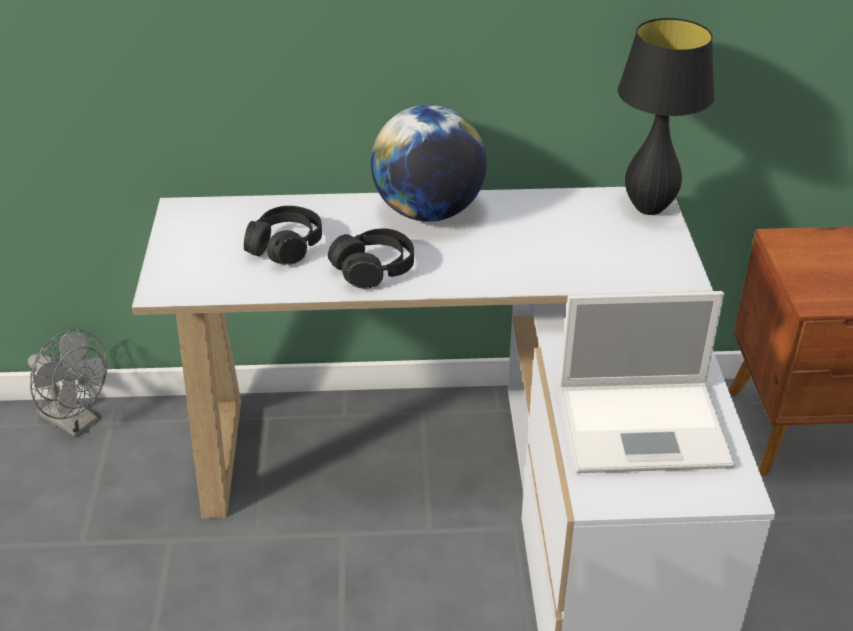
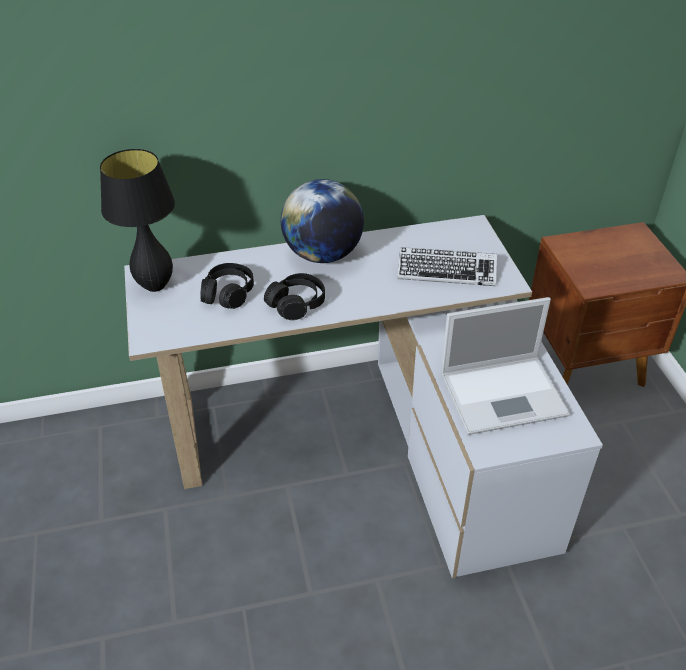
camera: 10 degrees left, 5 degrees up
(76, 422) = (73, 430): grey fan -> none
(595, 252) = (446, 271): none -> keyboard
(649, 208) = (474, 234): black table lamp -> black table lamp (155, 285)

